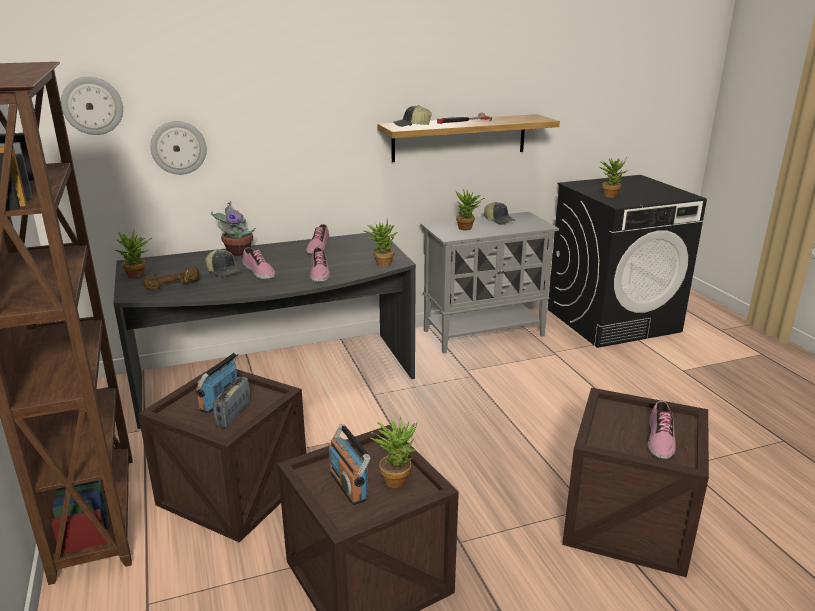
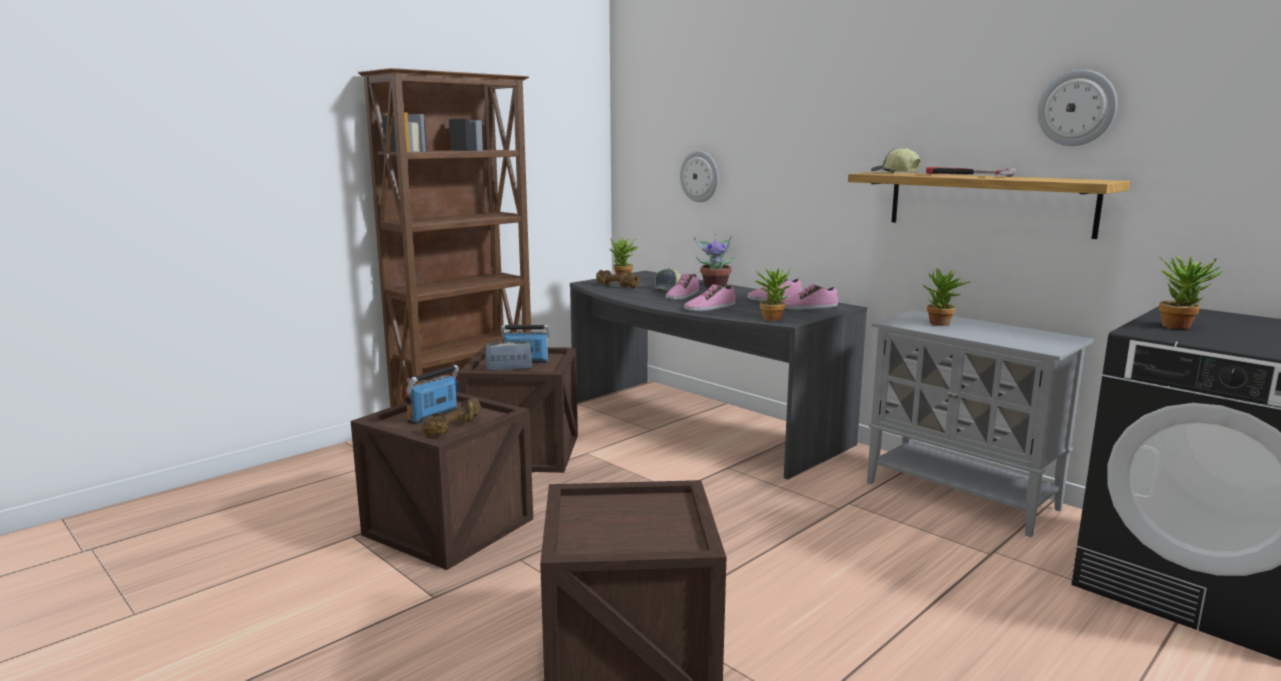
camera: 65 degrees right, 10 degrees down
(92, 105) = (651, 133): wall clock -> wall clock (1077, 108)
(396, 478) = (453, 428): potted plant -> brown dumbbell
(499, 220) = (1010, 331): cap -> none
(659, 438) = (622, 534): shoe -> shoe (807, 307)

